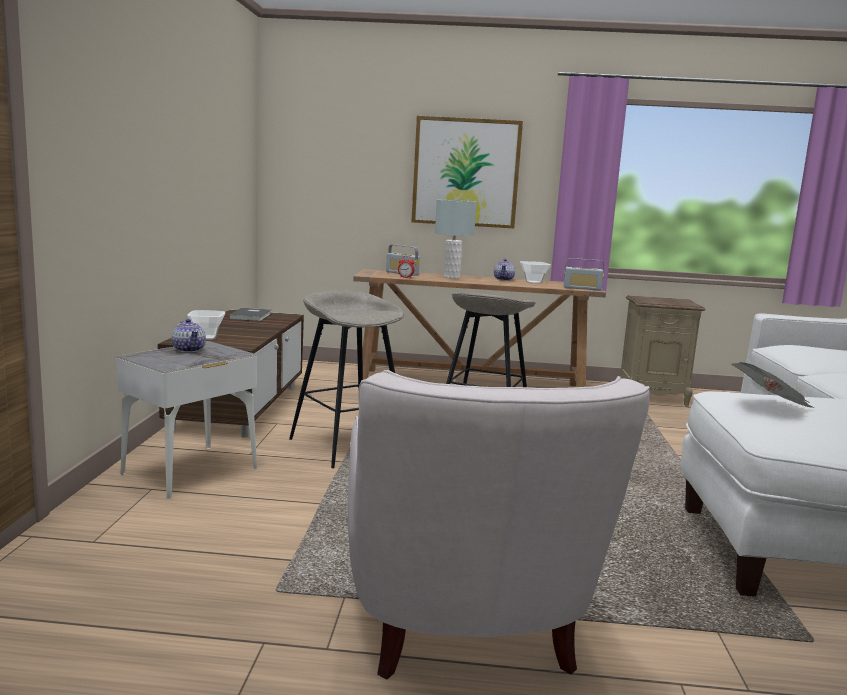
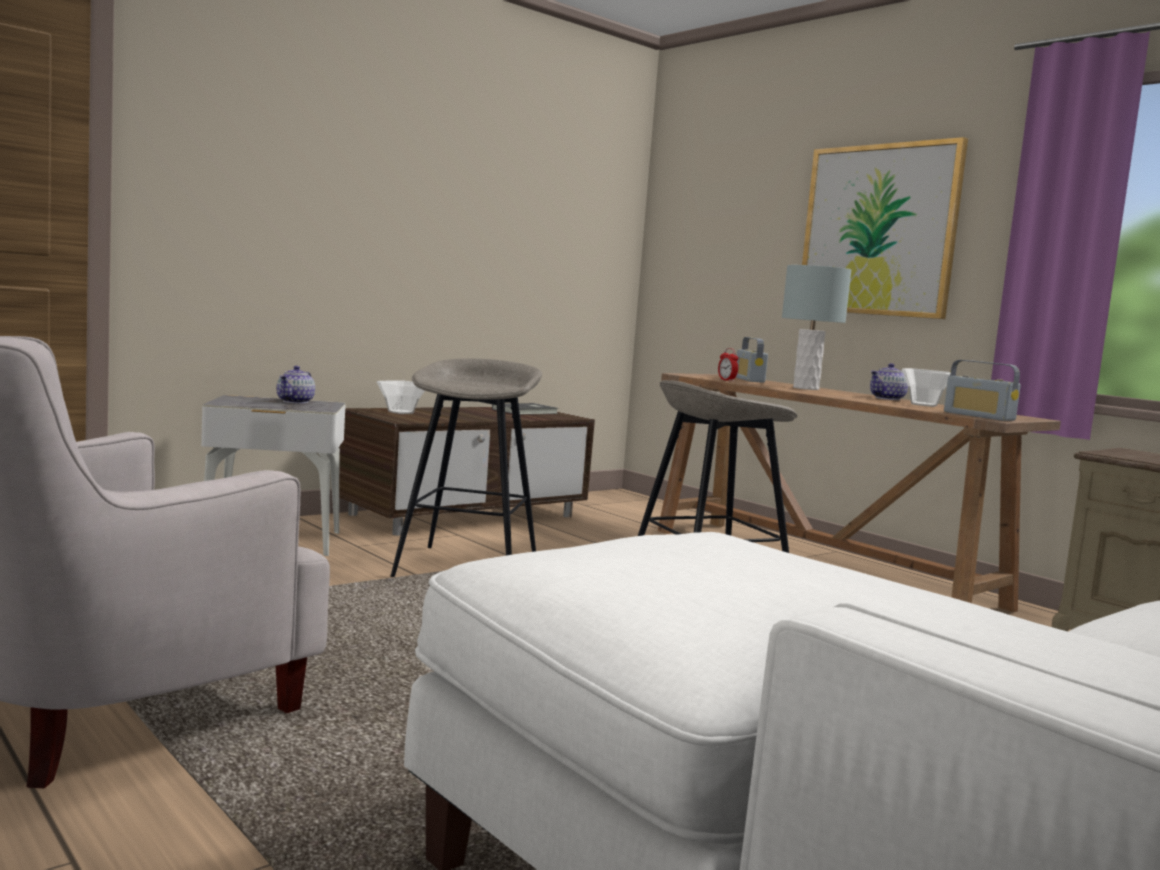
camera: 45 degrees right, 5 degrees down
(771, 406) = (656, 542): newspaper -> none

